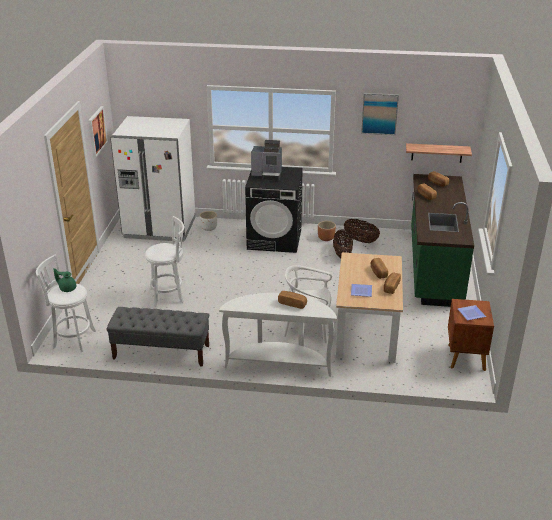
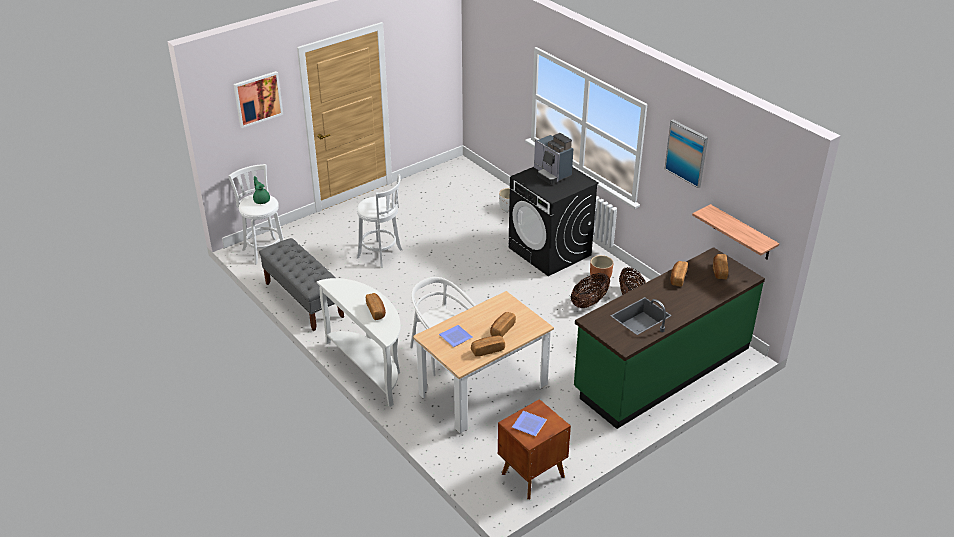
camera: 45 degrees right, 5 degrees up
(97, 131) = (417, 59): picture -> picture (258, 99)
(159, 228) = (468, 186): white fridge -> none

